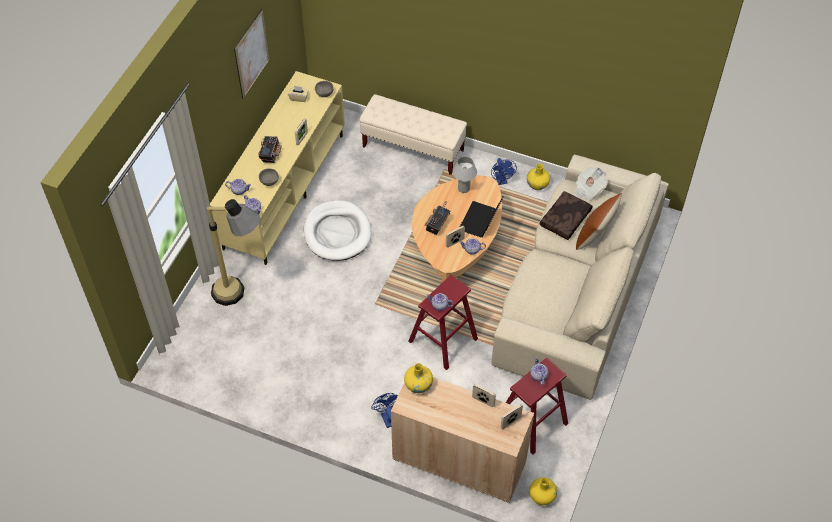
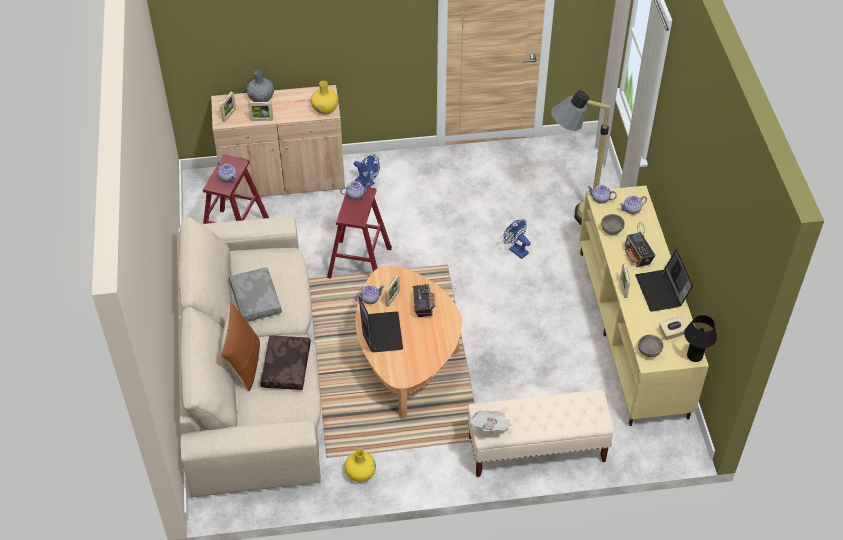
camera: 150 degrees right, 5 degrees down
(251, 54) = (707, 216): picture -> none
(278, 125) = (662, 291): none -> laptop
(298, 79) = (694, 356): none -> black table lamp
(337, 233) = (539, 314): white dog bed -> none
(464, 188) = (422, 360): white table lamp -> none
(470, 428) = (261, 98): none -> grey vase
(501, 180) = (405, 458): blue fan -> blue fan (516, 250)
(542, 496) = (198, 184): yellow vase -> none
(563, 281) = (254, 299): none -> grey pillow
(588, 189) = (277, 414): newspaper -> newspaper (491, 426)

